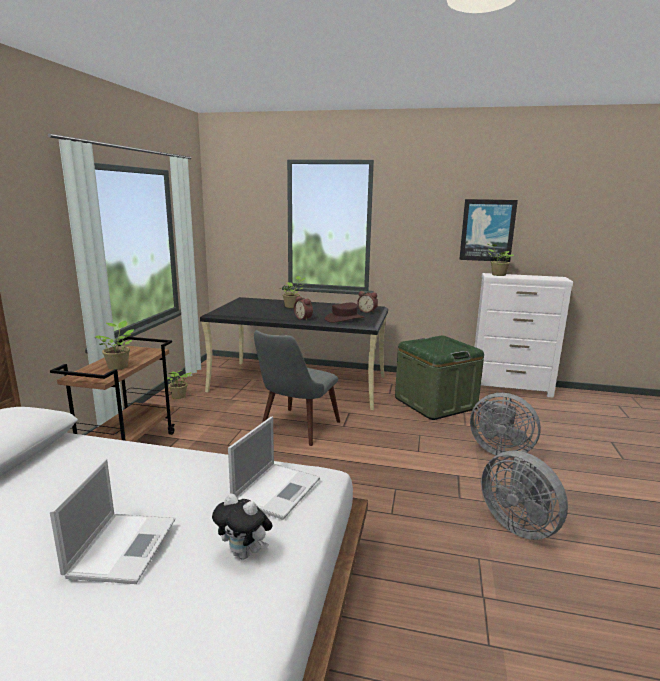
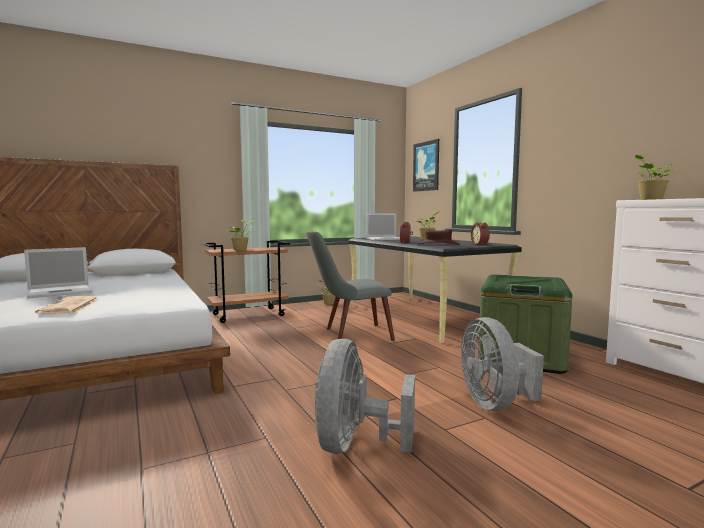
camera: 50 degrees right, 10 degrees down
(245, 554) = (70, 306): plush toy -> newspaper
(277, 489) = (152, 299): laptop -> laptop (385, 239)
(487, 230) = (648, 142): picture -> picture (426, 166)

